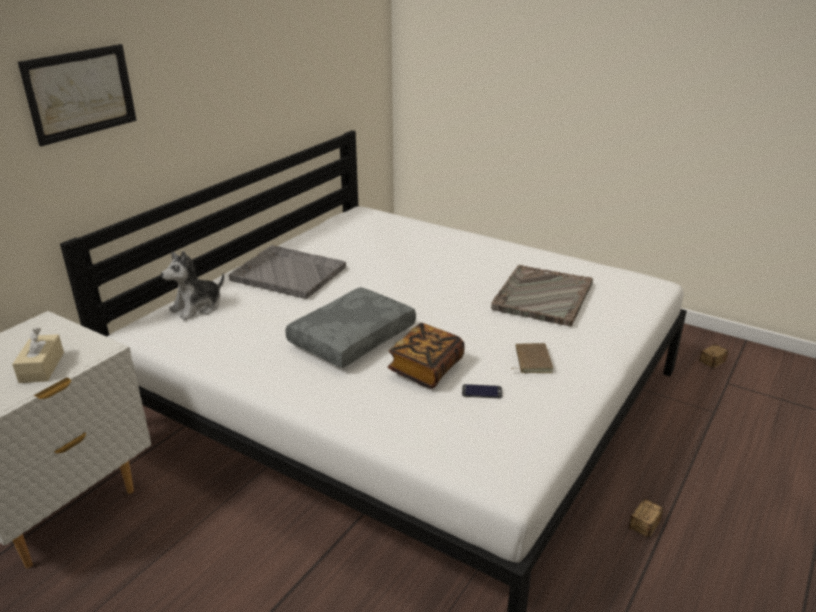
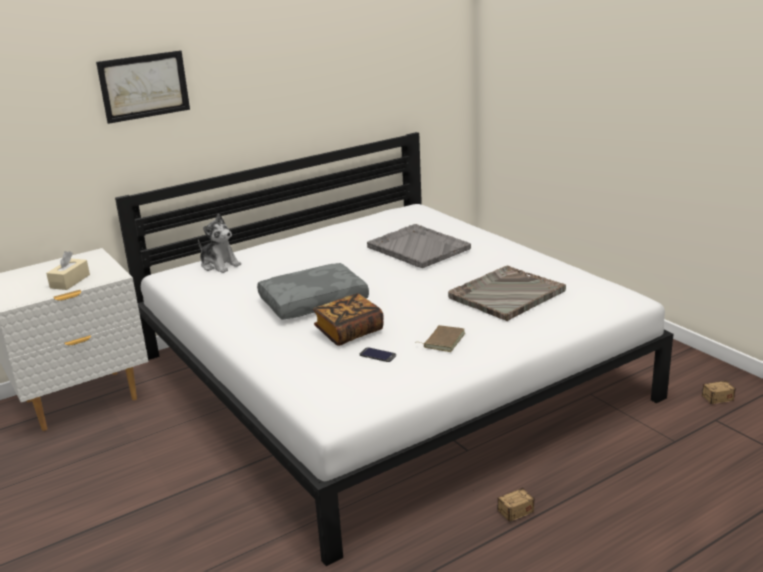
camera: 25 degrees right, 5 degrees down
(197, 307) = (219, 265): plush toy -> plush toy turned 120 degrees counterclockwise
(287, 273) = (307, 249): grey tray -> grey tray (417, 248)

